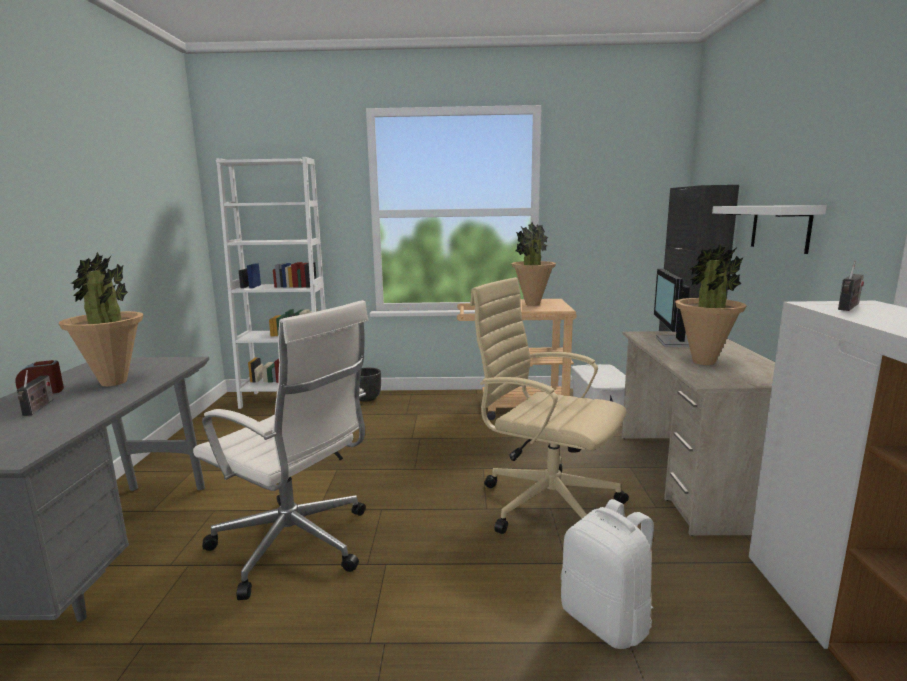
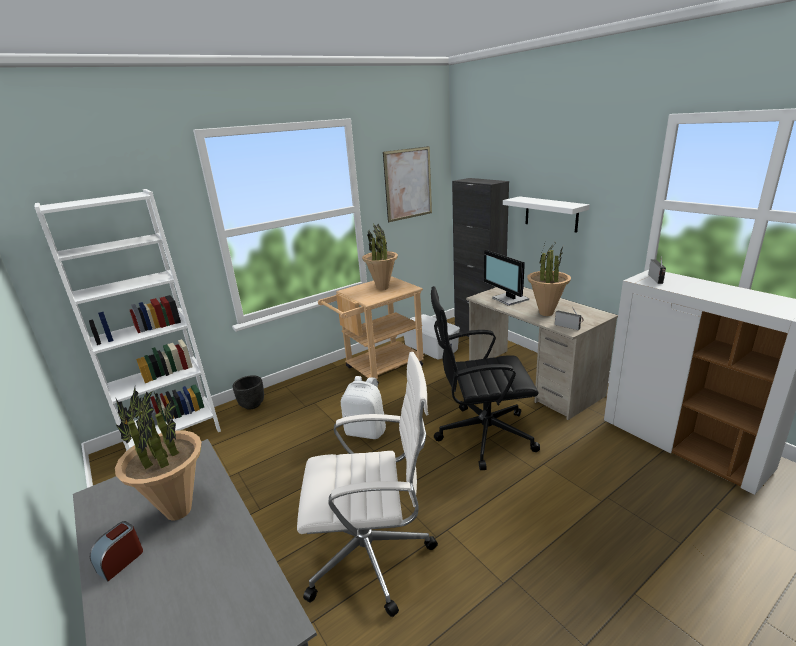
camera: 35 degrees left, 10 degrees up
(38, 408) = (168, 577): radio -> radio (568, 327)
(546, 503) = (482, 435): beige office chair -> black office chair
(607, 620) = (587, 491): white backpack -> white backpack (366, 431)
(615, 191) = (408, 184): none -> picture

